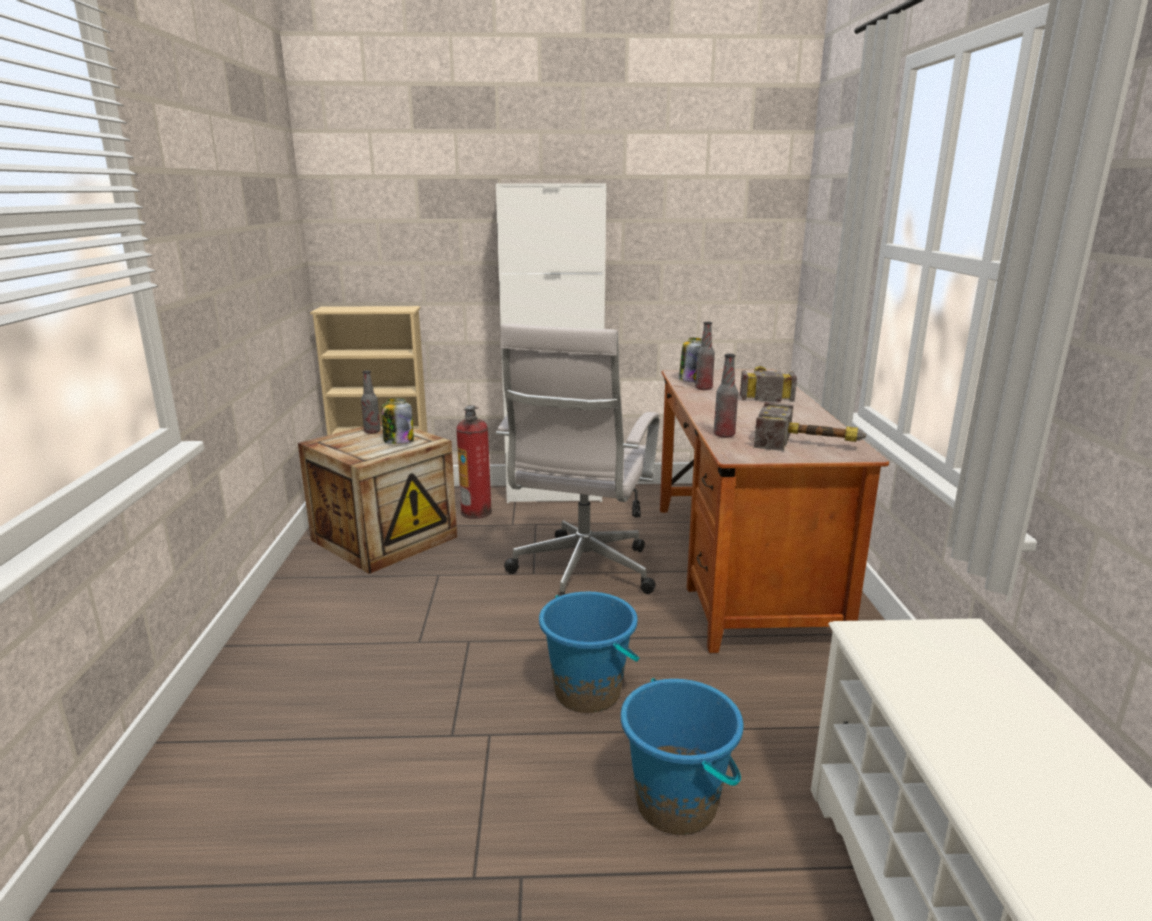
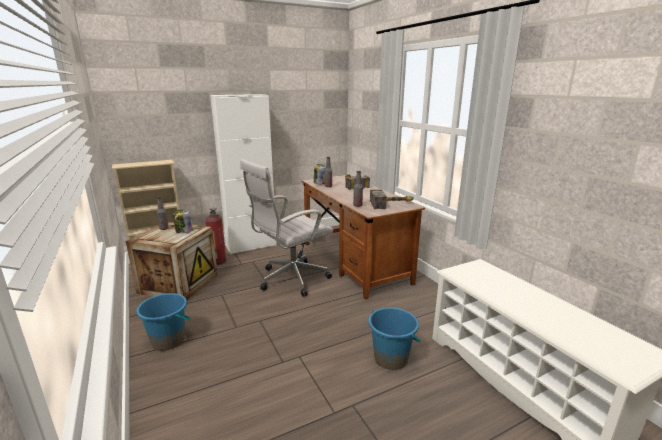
camera: 25 degrees left, 0 degrees up
(581, 575) = (290, 280): white office chair -> white office chair turned 60 degrees clockwise
(588, 692) = (328, 327): blue bucket -> blue bucket (168, 340)

